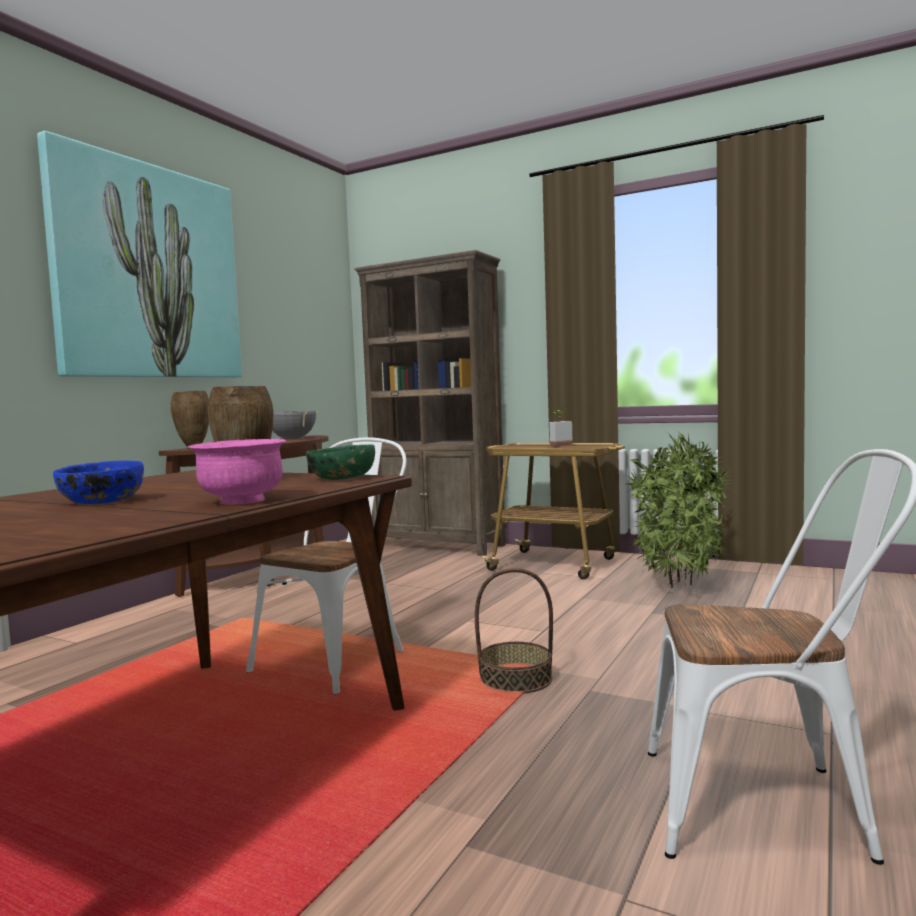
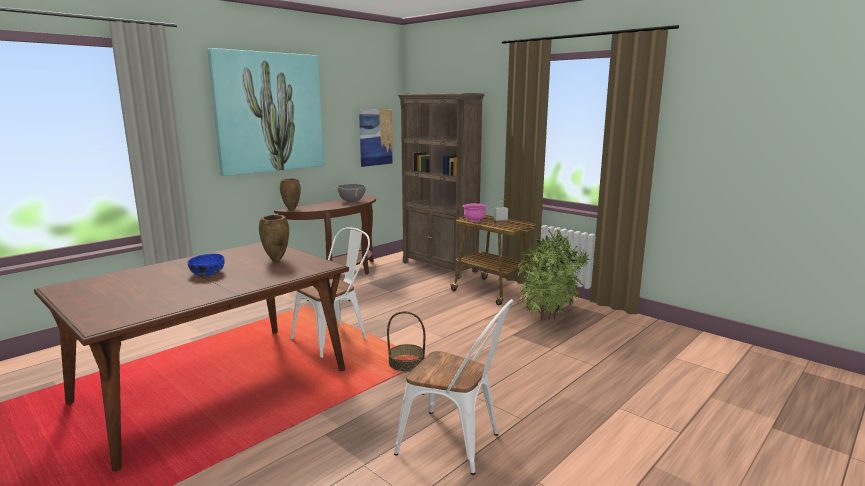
camera: 15 degrees right, 10 degrees up
(241, 501) = (255, 283): pink bowl -> pink bowl (474, 220)
(315, 342) = (376, 137): none -> picture
(341, 478) = (316, 264): green bowl -> none

